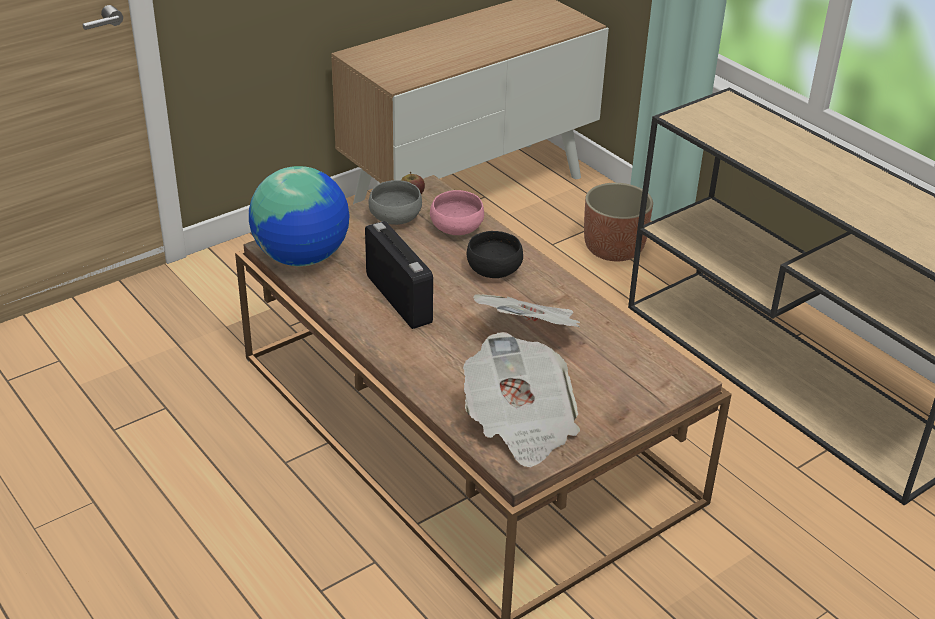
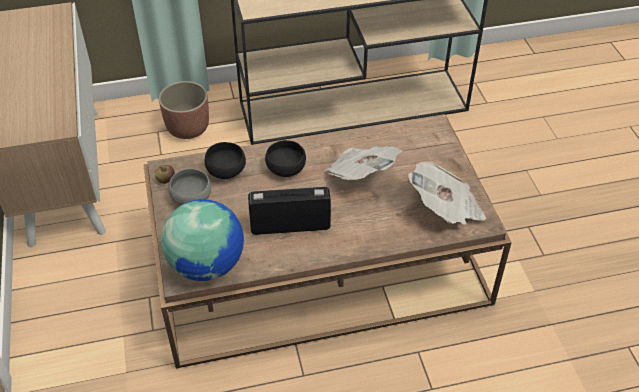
camera: 65 degrees left, 10 degrees up
(457, 230) = (227, 171): pink bowl -> black bowl

